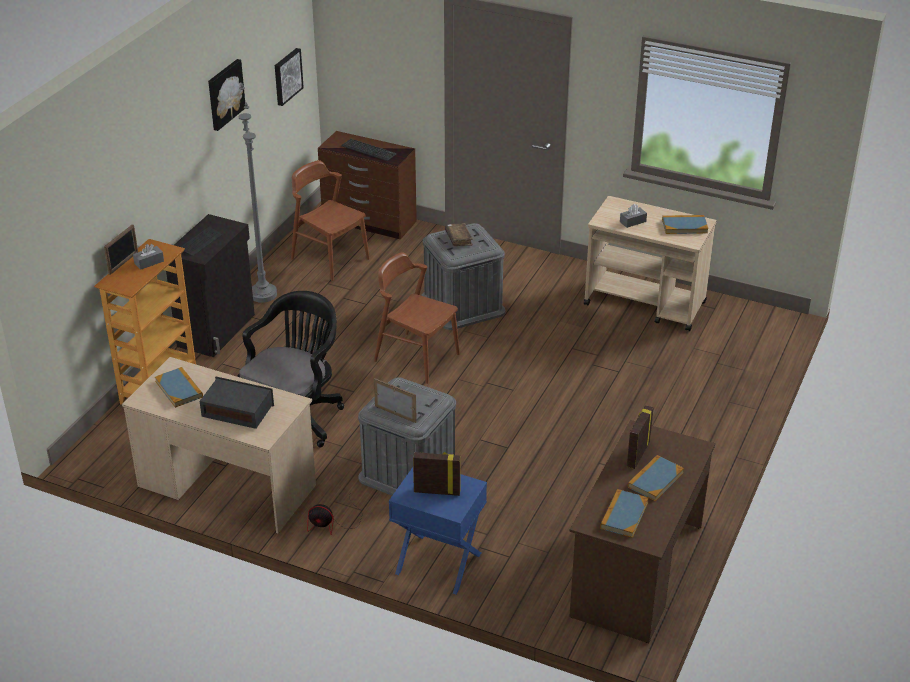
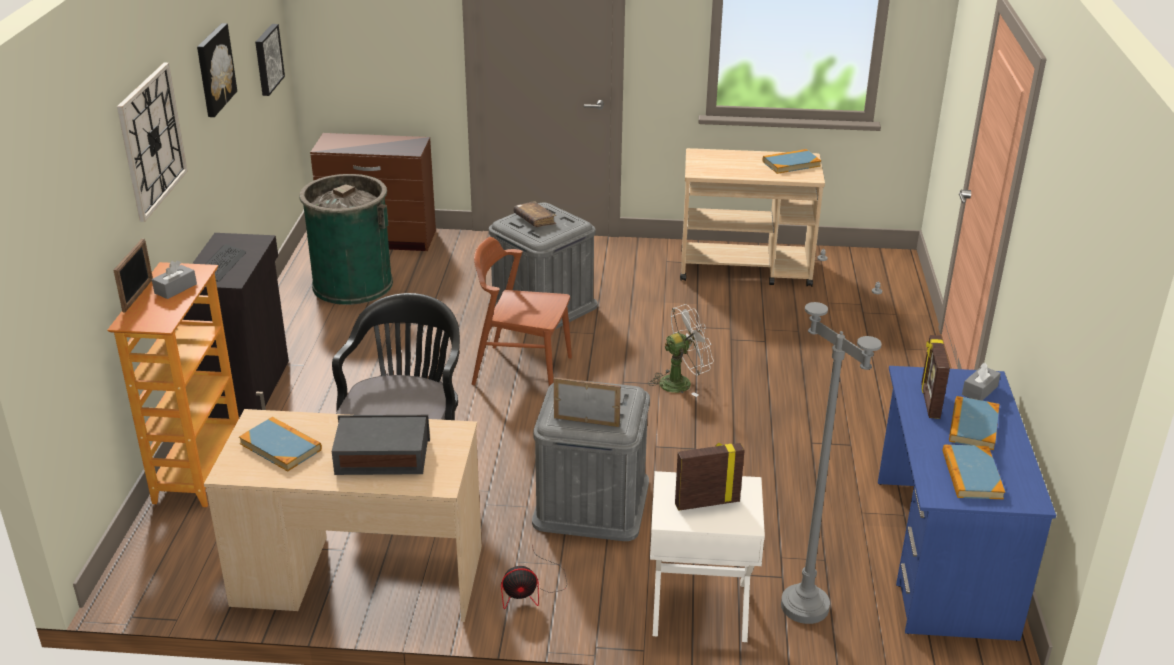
camera: 20 degrees left, 5 degrees down
(153, 154) = (151, 140): none -> wall clock
(263, 294) = (287, 336): grey floor lamp -> grey floor lamp (804, 606)
(330, 258) = (352, 284): brown chair -> green trash can
(368, 150) = (375, 146): keyboard -> none
(438, 564) = (700, 608): blue nightstand -> white nightstand
(530, 392) = (681, 382): none -> white fan
(633, 222) = (732, 168): grey tissue box -> grey tissue box (979, 390)
(637, 571) = (942, 556): brown desk -> blue desk

